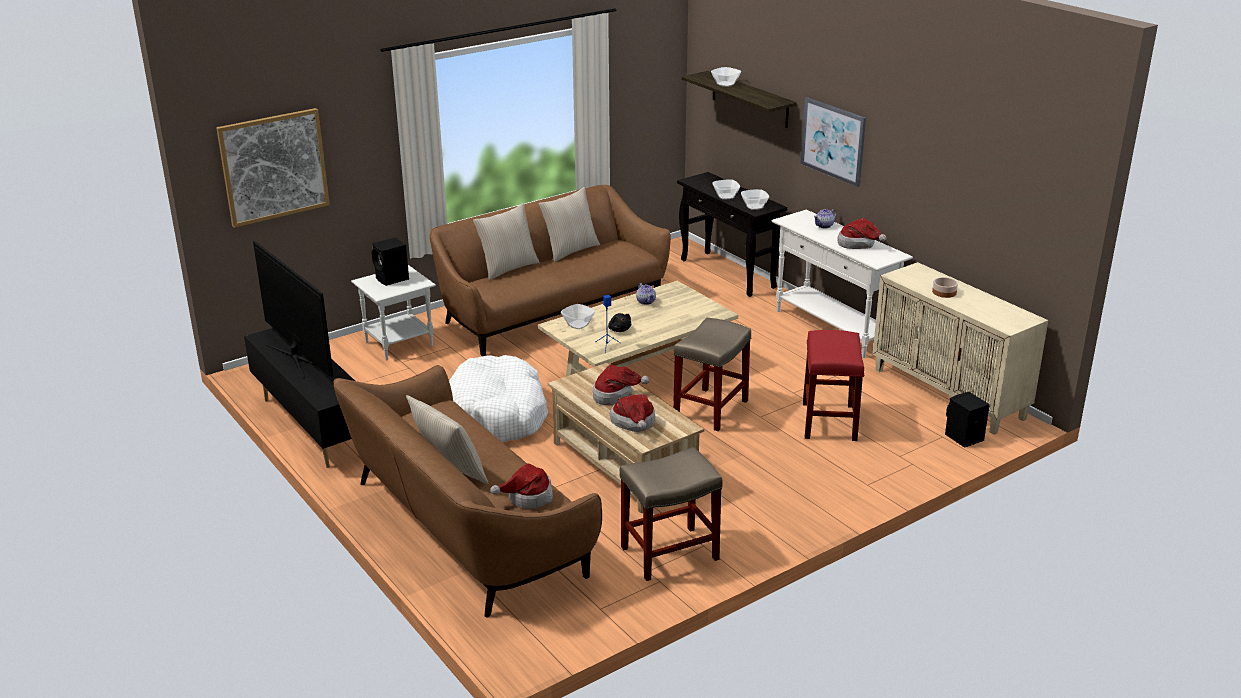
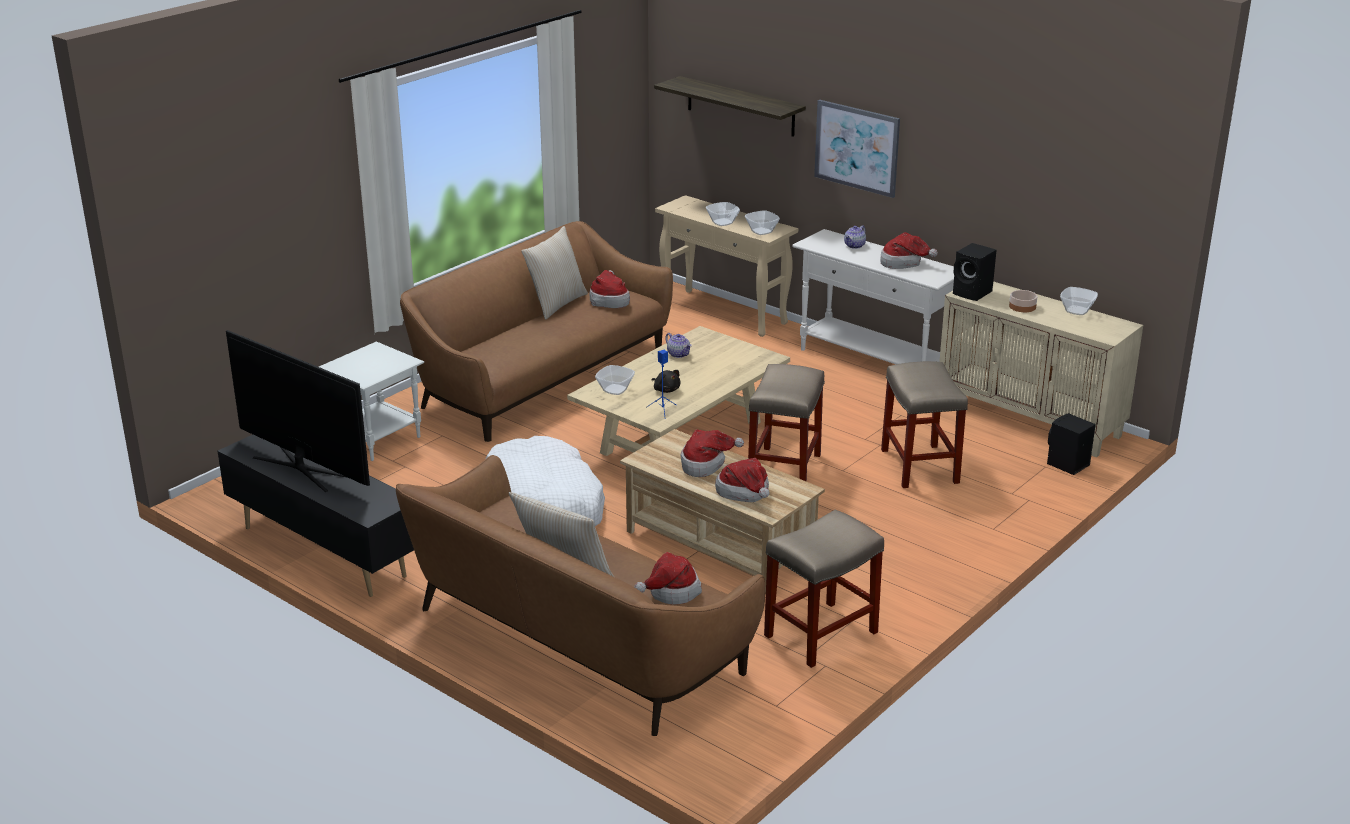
camera: 15 degrees left, 0 degrees up
(274, 167) = (222, 235): picture -> none
(392, 279) = (367, 361): black speaker -> black speaker (973, 293)
(508, 268) = (493, 333): beige pillow -> none
(614, 252) = (609, 300): none -> hat
(725, 84) = (711, 91): bowl -> bowl (1076, 311)
(728, 274) = (725, 313): black console table -> beige console table
(829, 422) = (920, 467): red stool -> beige stool

